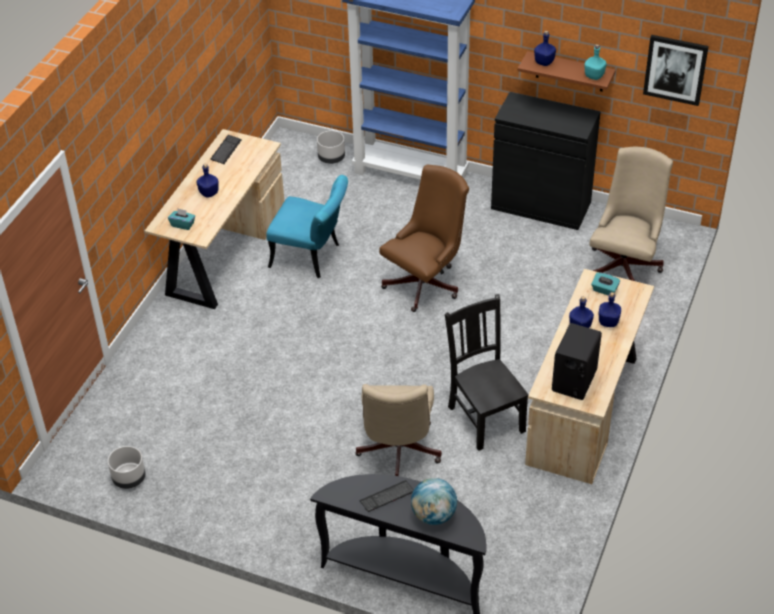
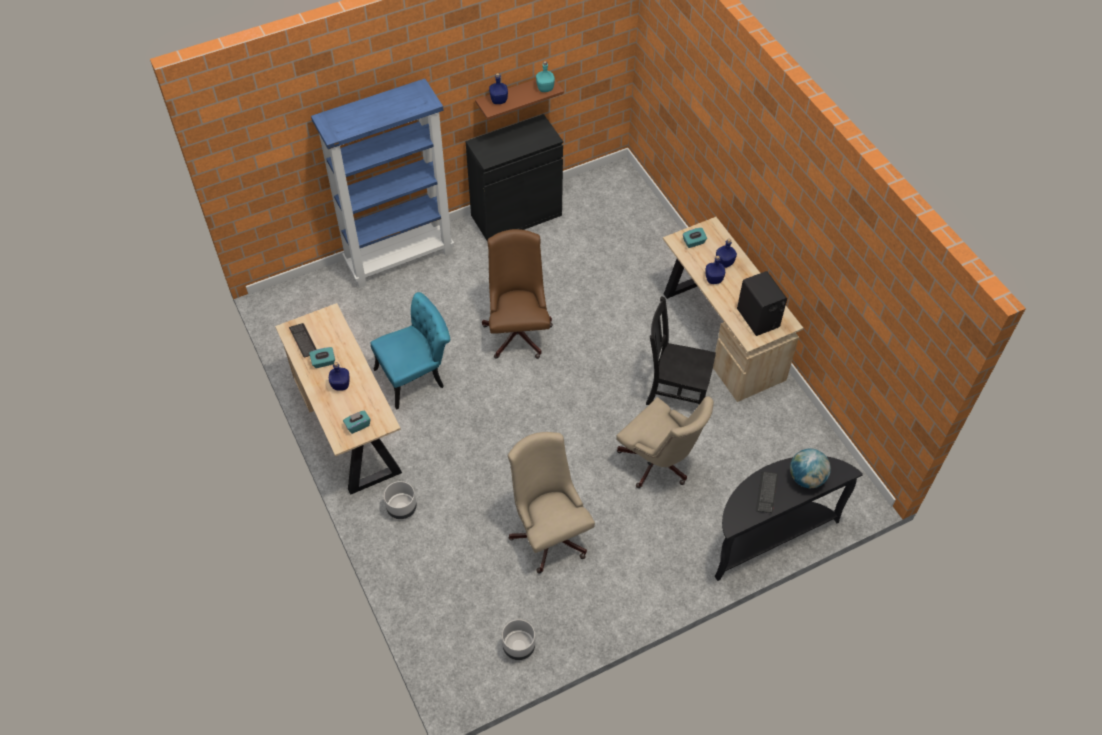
camera: 50 degrees left, 10 degrees up
(219, 172) = (323, 362): none -> turquoise tissue box
(331, 158) = (325, 289): grey planter -> grey planter (402, 508)
(625, 264) = (619, 217): beige office chair -> beige office chair (548, 532)
(675, 69) = (598, 47): picture -> none

